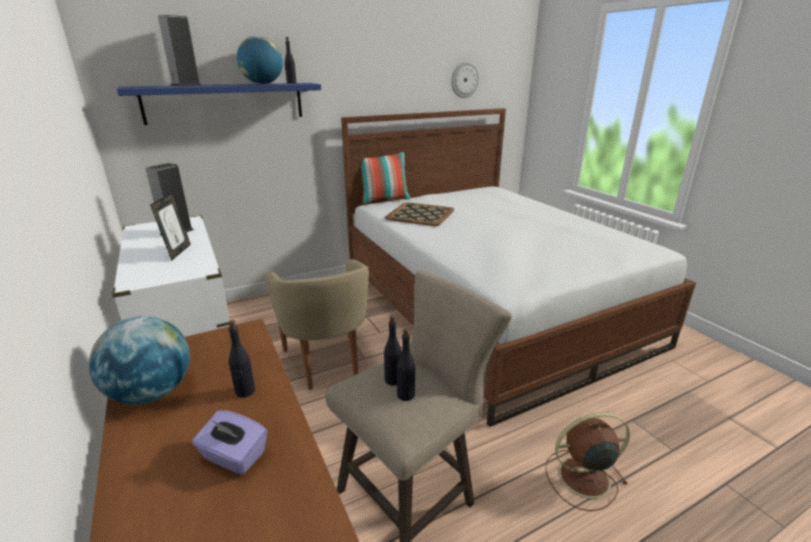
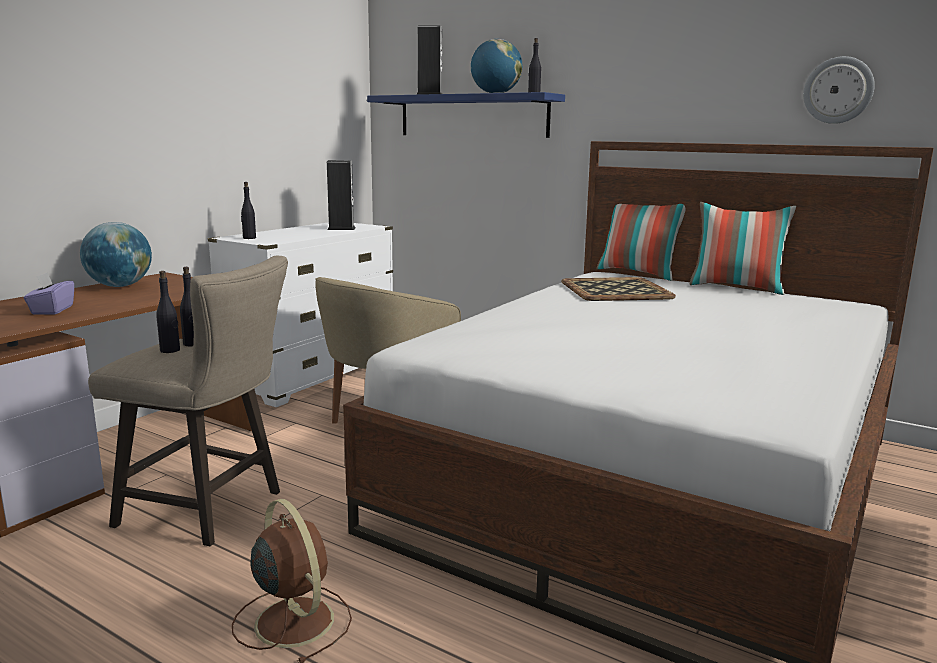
camera: 60 degrees right, 10 degrees down
(178, 252) = (298, 234): picture frame -> none
(245, 391) = (129, 300): black bottle -> black bottle (249, 238)
(442, 194) = (736, 288): none -> pillow

